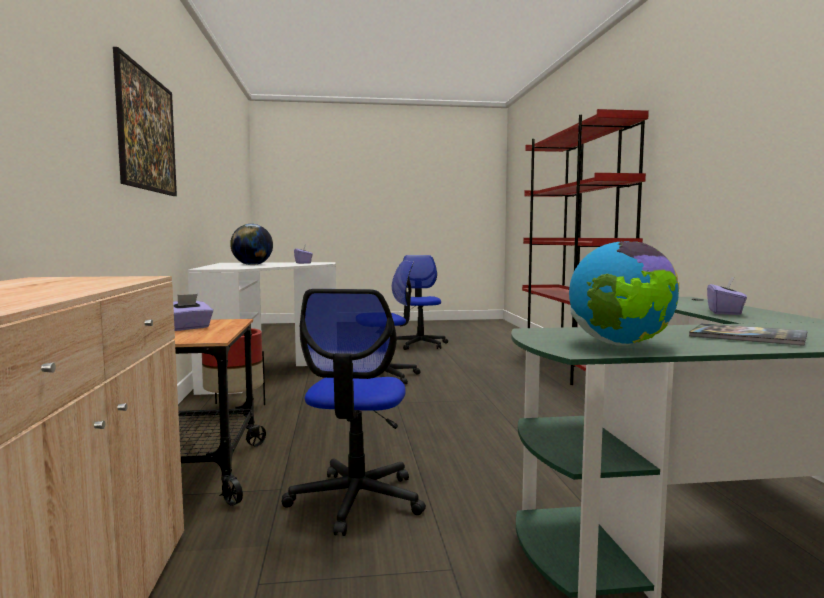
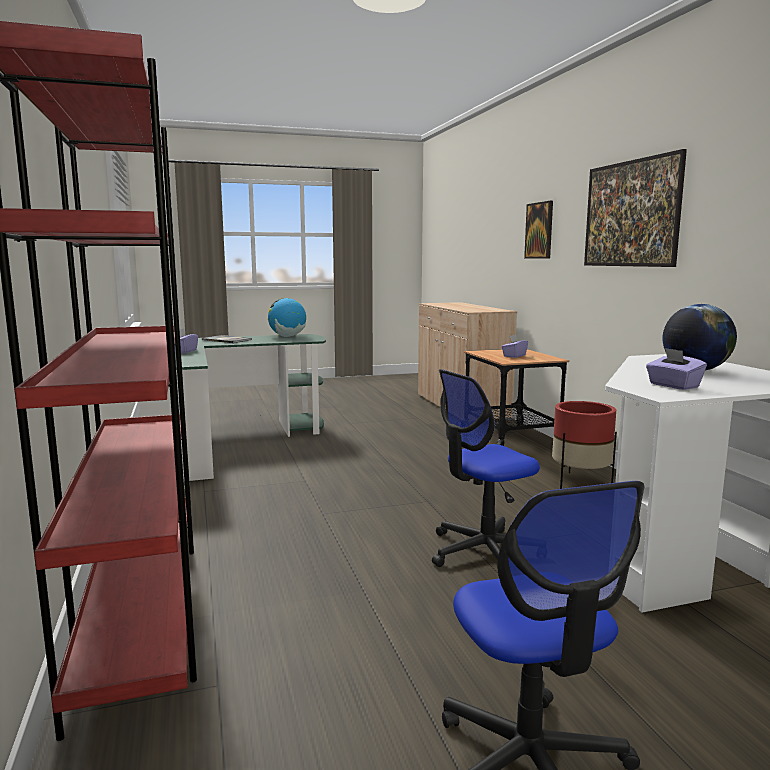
camera: 170 degrees right, 5 degrees up
(46, 94) = (539, 230): none -> picture
(356, 500) = (402, 436): office chair -> none

